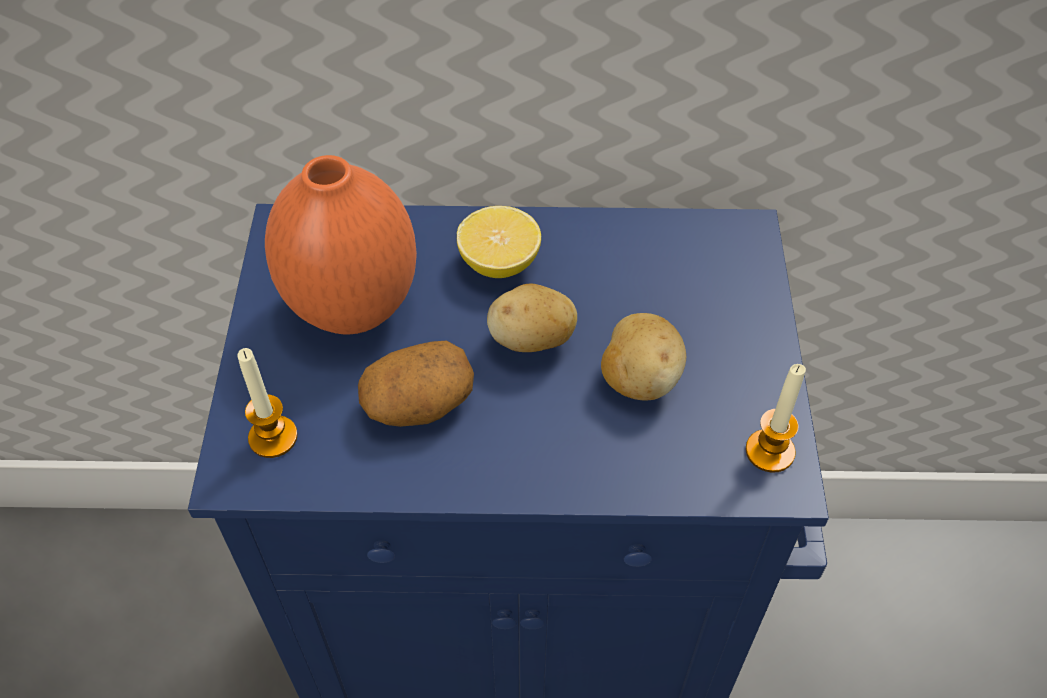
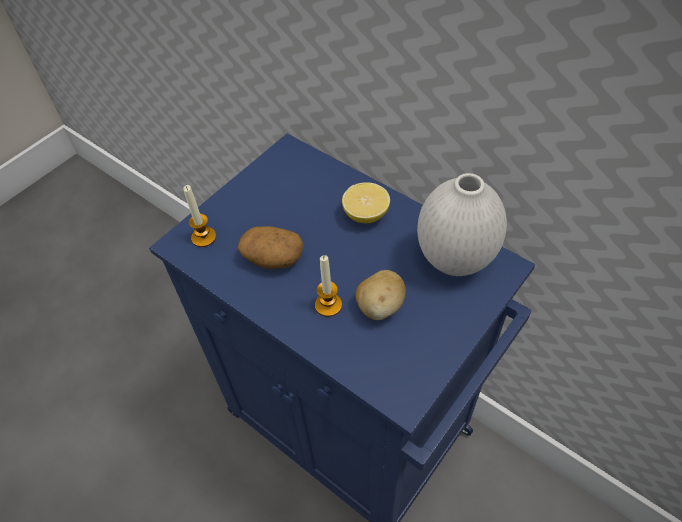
camera: 40 degrees right, 0 degrees up
(352, 308) = (283, 200): orange vase -> none
(532, 341) = (347, 259): potato -> none
(675, 259) = (454, 259): none -> white vase
(770, 451) = (411, 381): candle -> candle (328, 305)

